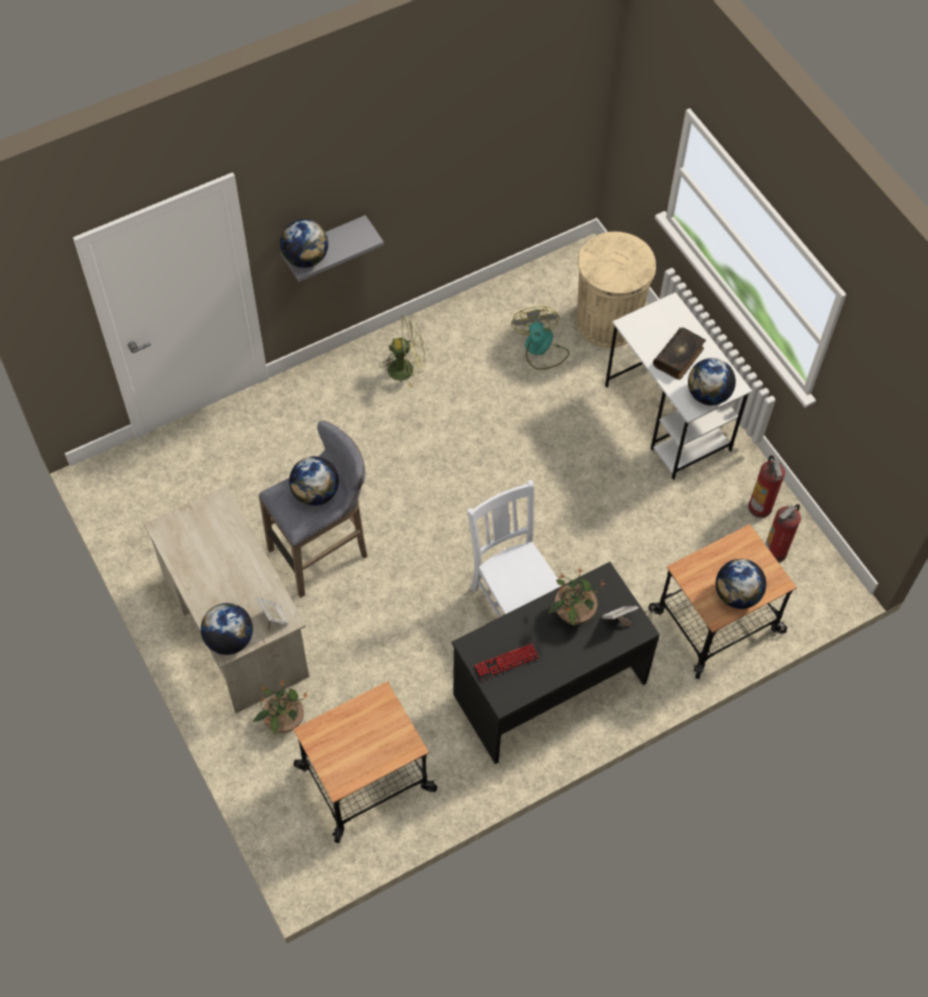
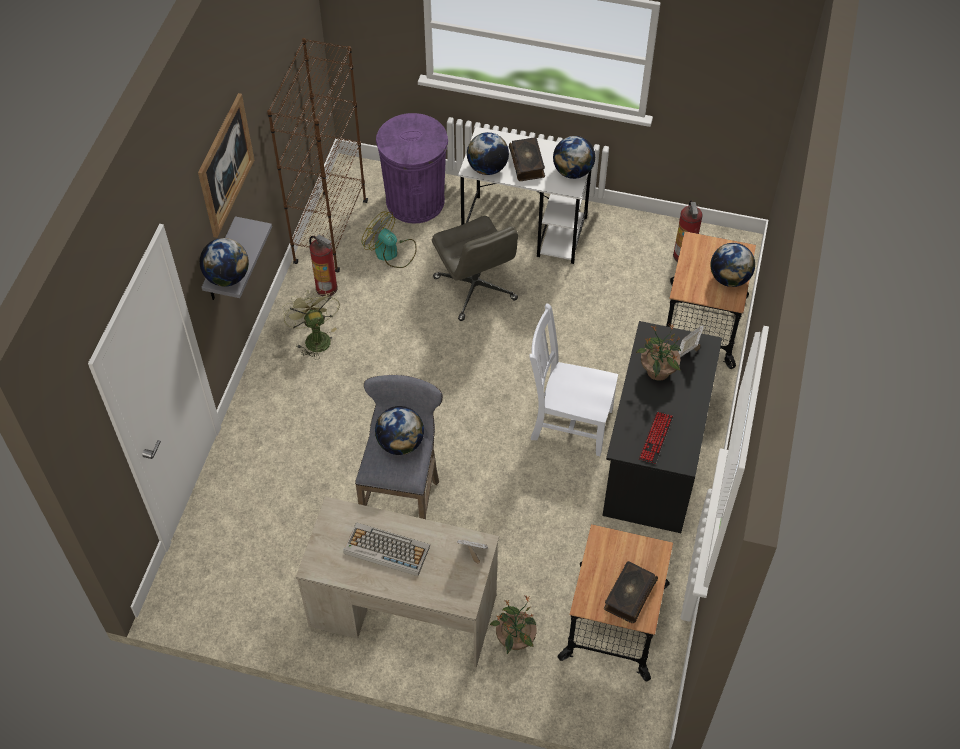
camera: 45 degrees left, 5 degrees down
(220, 561) = (386, 550): none -> keyboard
(229, 639) = (459, 595): globe -> globe (487, 168)
(349, 757) = (629, 595): none -> book
(365, 166) = (225, 165): none -> picture
(407, 368) = (315, 338): green fan -> green fan turned 60 degrees counterclockwise
(513, 294) = (330, 232): none -> brown bookcase
(570, 433) = (476, 289): none -> grey office chair
(608, 322) = (415, 201): beige trash can -> purple trash can
(760, 507) = (644, 236): fire extinguisher -> fire extinguisher (327, 288)

